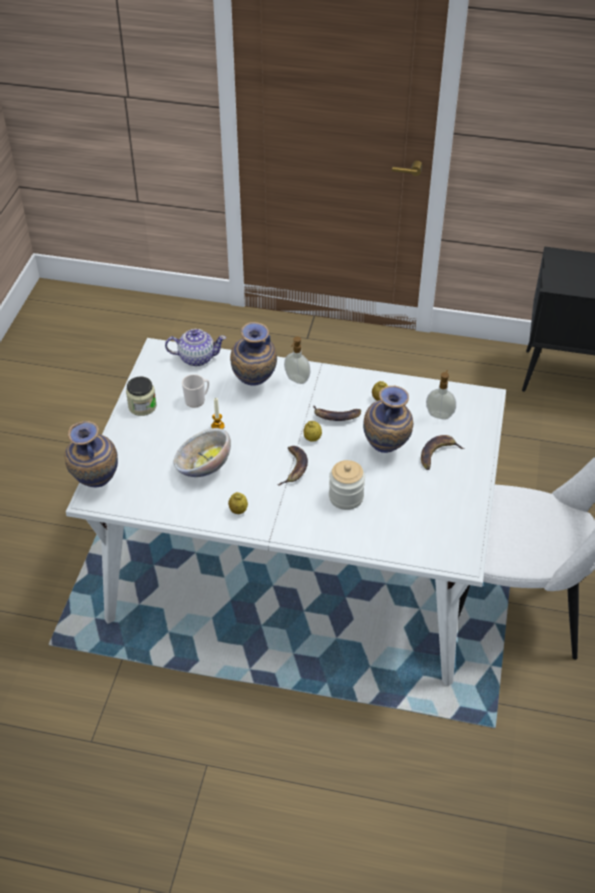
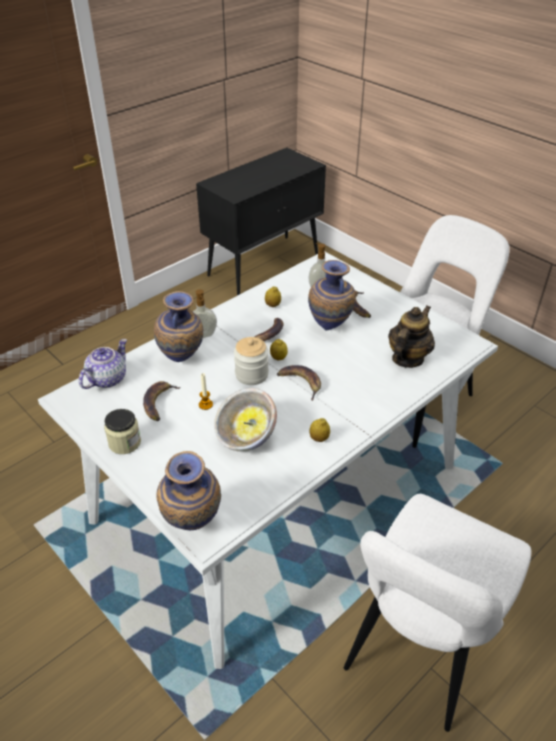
camera: 55 degrees left, 5 degrees down
(197, 400) = (159, 402): mug -> banana
(220, 748) = (420, 647): none -> white chair
(346, 497) = (360, 370): jar -> jar (251, 374)
(393, 522) = (407, 358): none -> teapot

